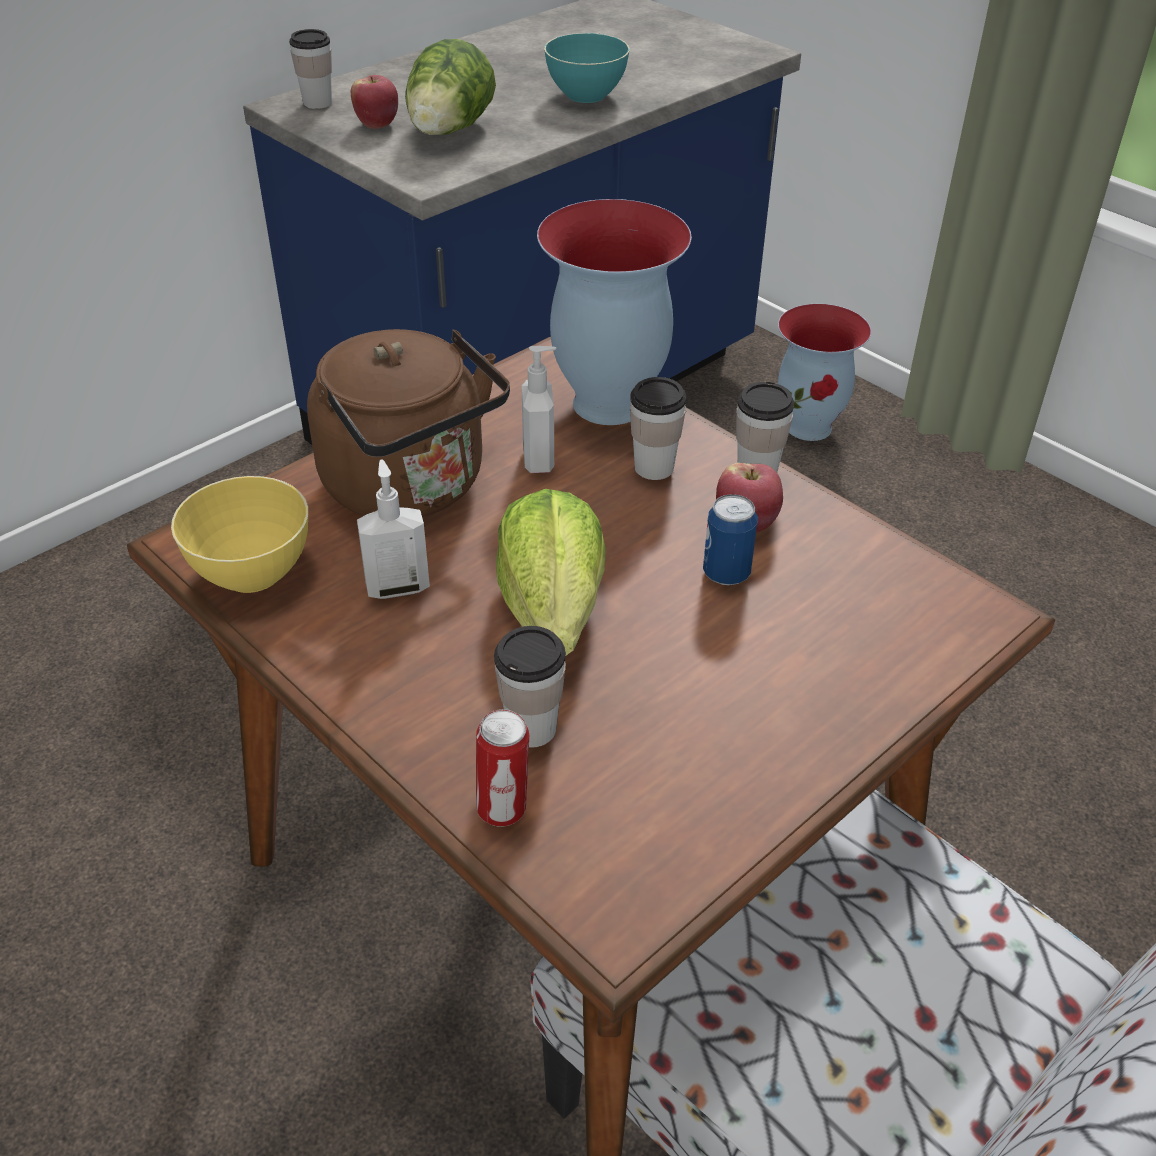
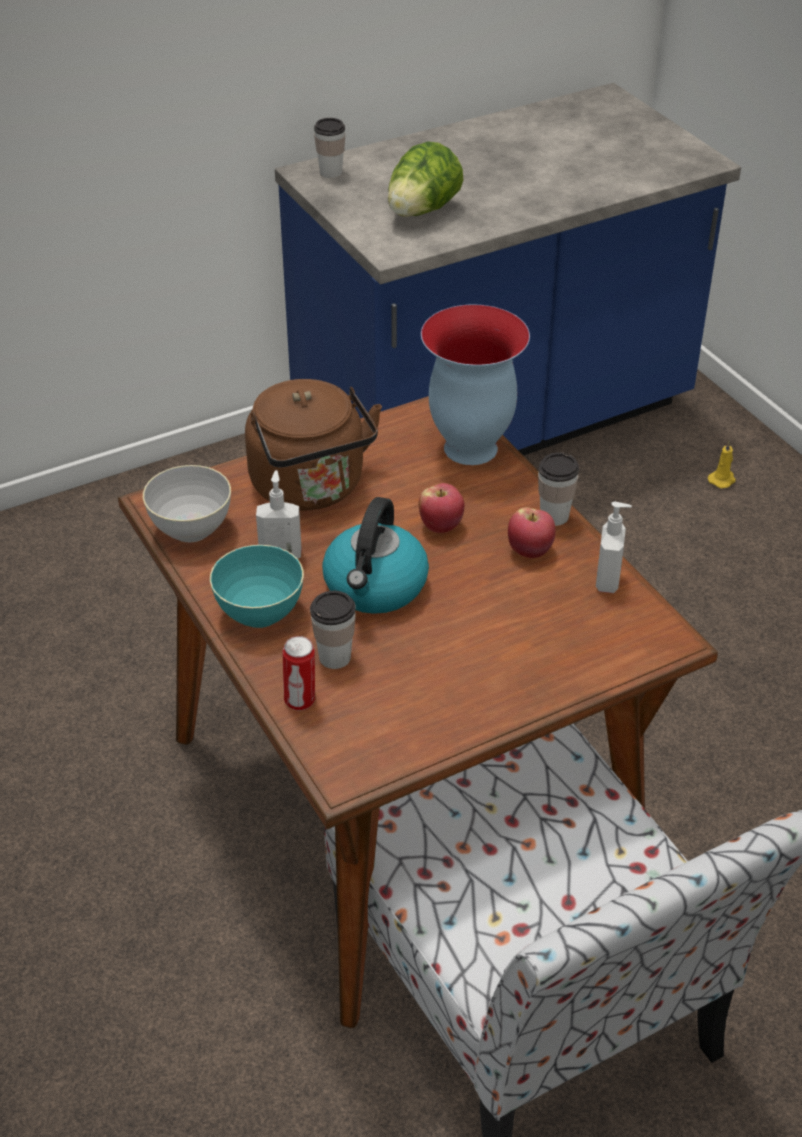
camera: 15 degrees right, 0 degrees up
(252, 572) = (191, 529): yellow bowl -> grey bowl
(377, 125) = (369, 198): apple -> apple (441, 526)
(540, 459) = (406, 482): soap dispenser -> soap dispenser (608, 581)
(553, 611) = (375, 587): lettuce -> kettle
(586, 95) = (542, 189): turquoise bowl -> turquoise bowl (260, 613)
(654, 468) = (483, 501): cup -> none
(726, 574) = (501, 582): can -> none
(810, 427) = (722, 480): vase -> yellow candle

